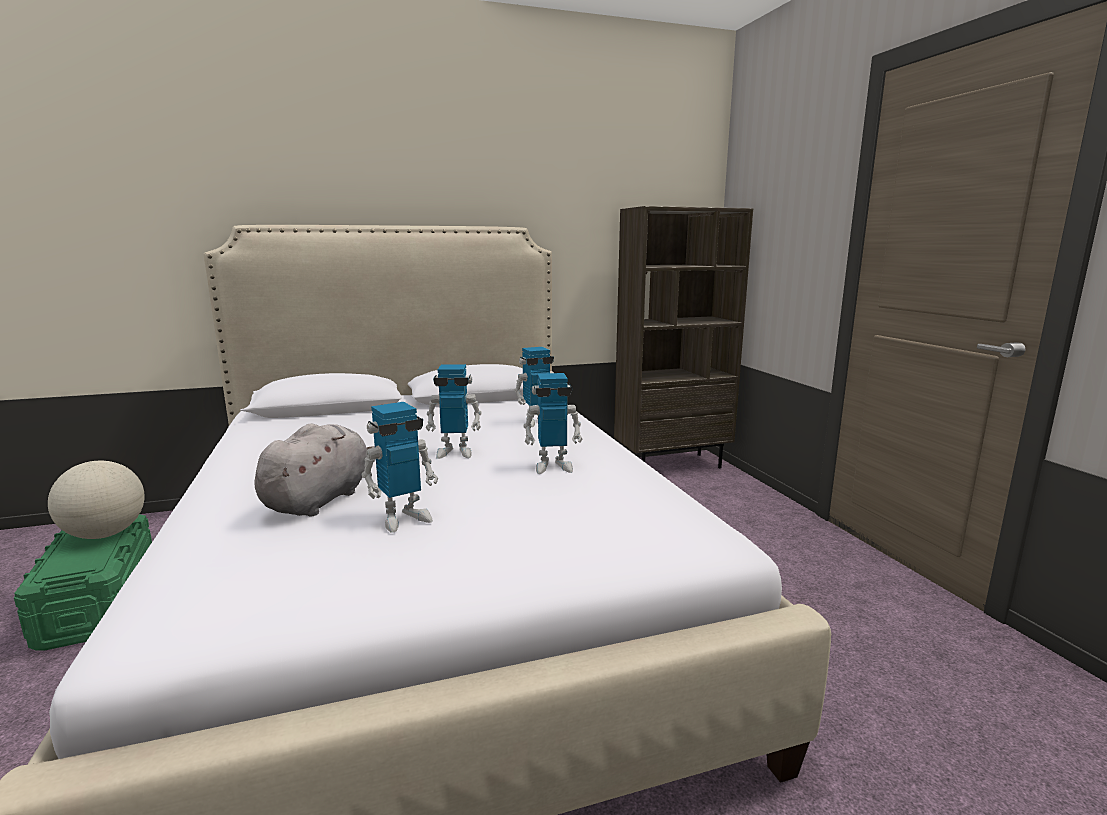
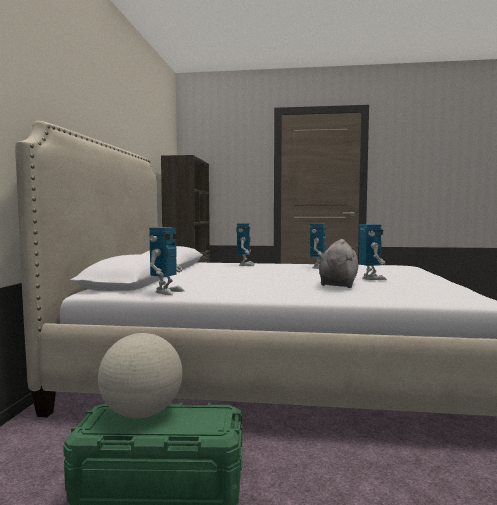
camera: 65 degrees left, 10 degrees down
(320, 499) = (338, 284): grey plush toy -> grey plush toy turned 60 degrees clockwise
(455, 452) = (284, 272): toy robot -> toy robot (166, 292)

